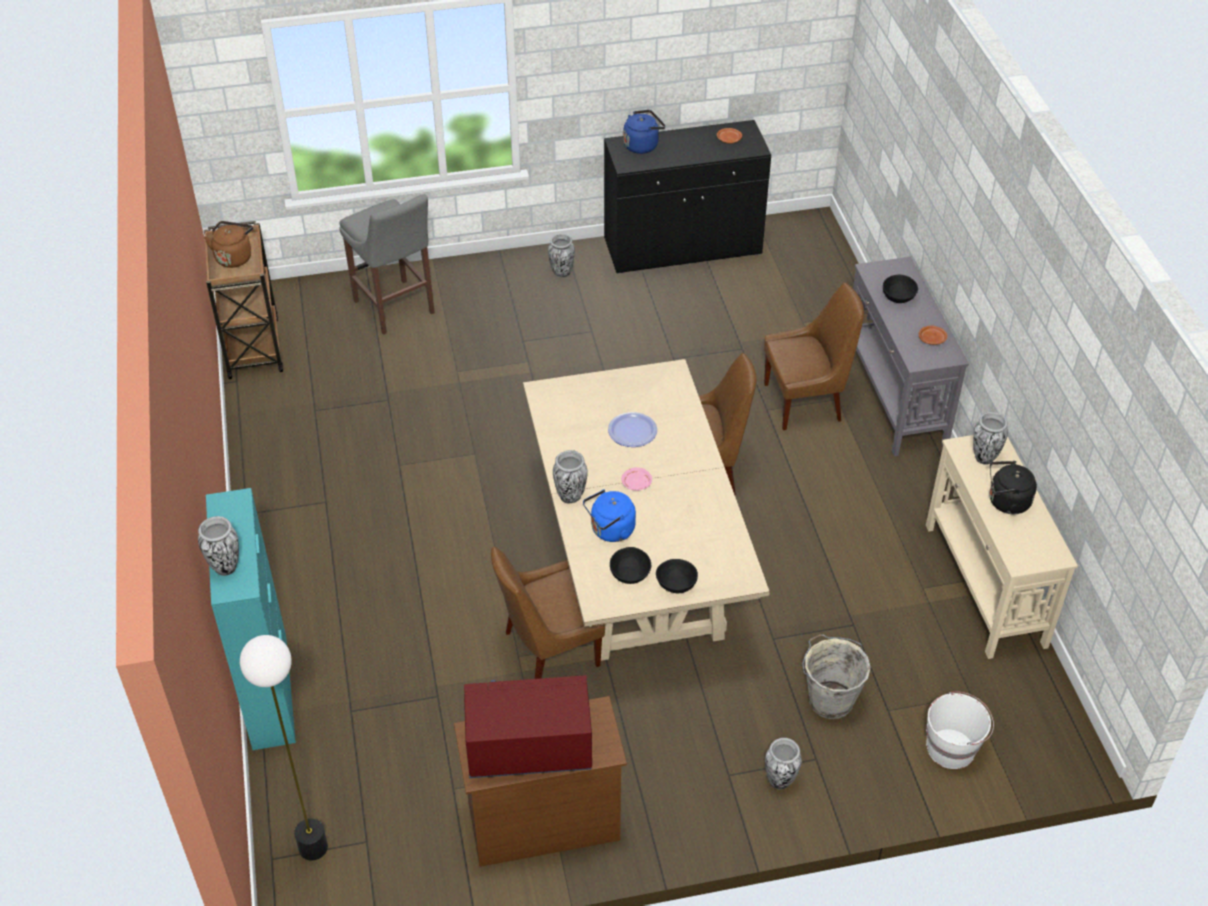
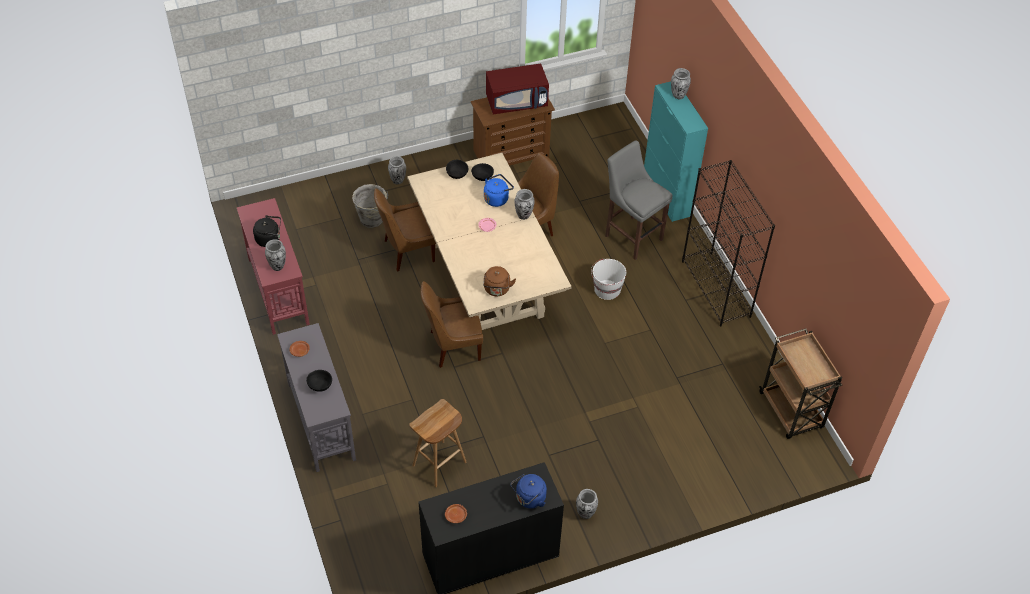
camera: 170 degrees right, 5 degrees up
(234, 257) = (808, 363): brown kettle -> brown kettle (497, 290)
(269, 513) = (716, 289): none -> black bookcase
(312, 847) = (615, 134): floor lamp -> none
(395, 309) = (703, 458): grey stool -> grey stool (632, 236)
(632, 431) = (495, 259): plate -> none
(735, 335) = (439, 464): none -> brown stool
(806, 402) = (385, 409): brown chair -> brown chair (407, 251)
(952, 748) = (309, 203): white bucket -> white bucket (606, 290)
(984, 585) = (278, 290): beige console table -> red console table

